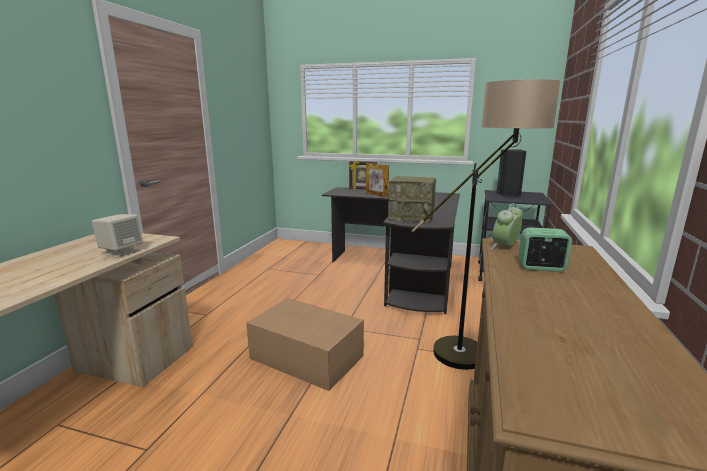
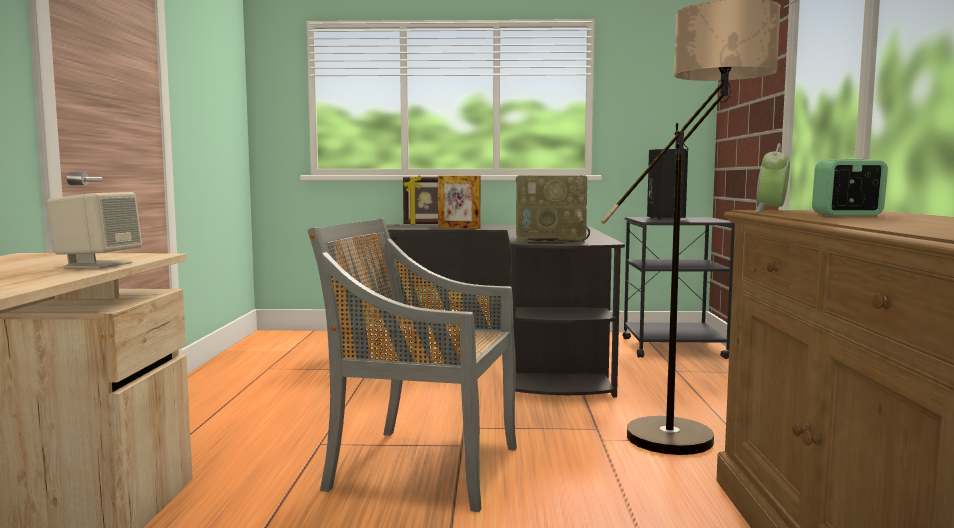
camera: 15 degrees left, 10 degrees down
(306, 356) = (422, 467): cardboard box -> grey chair

